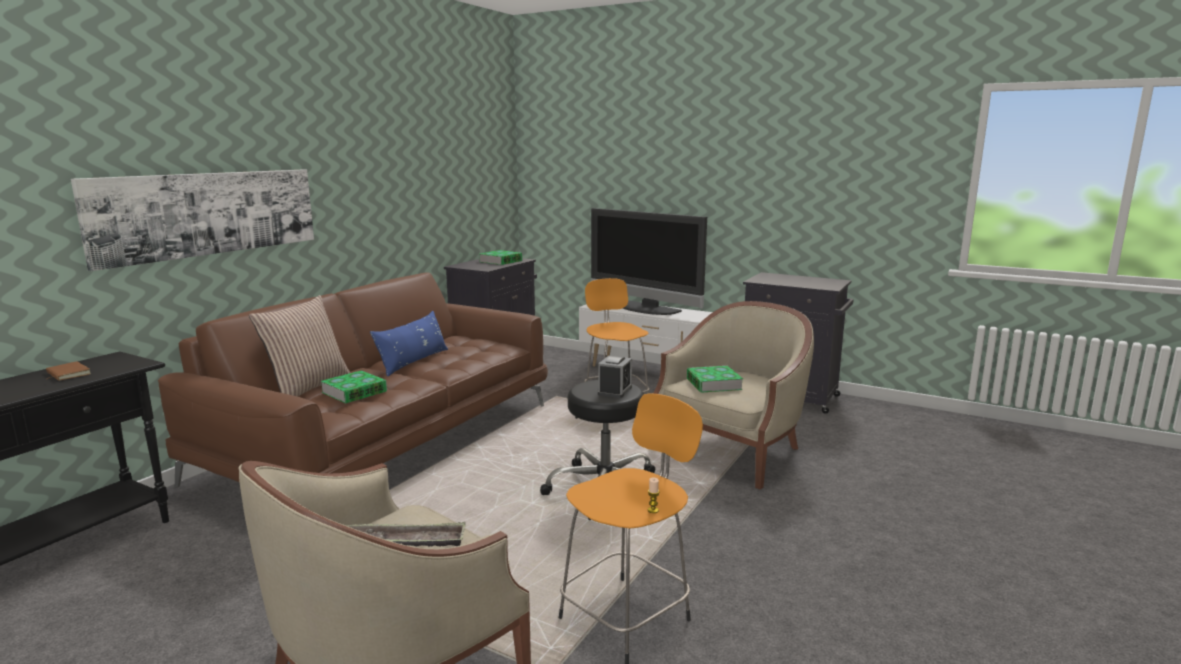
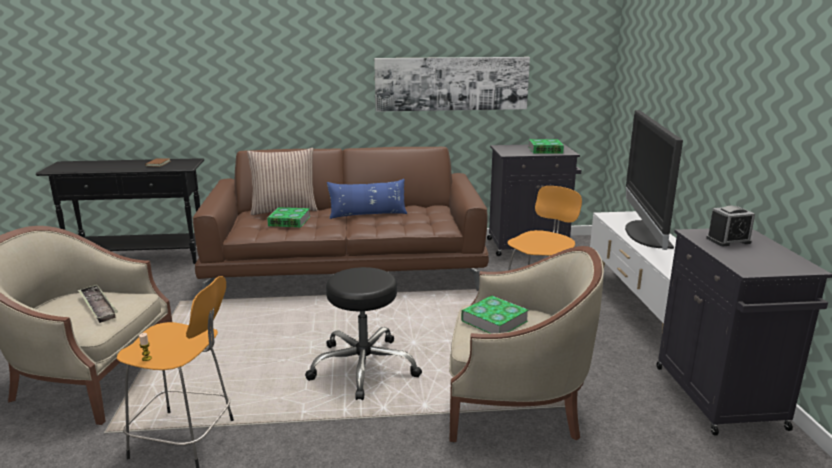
camera: 55 degrees right, 5 degrees up
(208, 213) = (268, 80): picture -> picture (451, 83)
(615, 390) = (363, 282): alarm clock -> alarm clock (728, 240)

